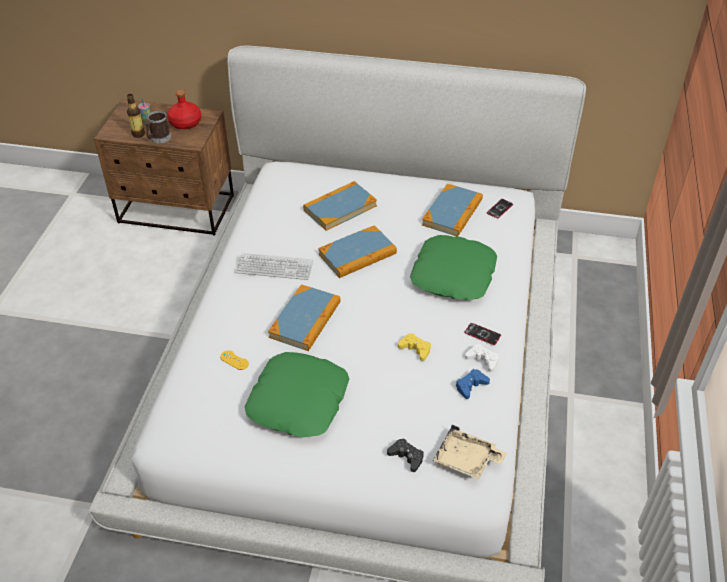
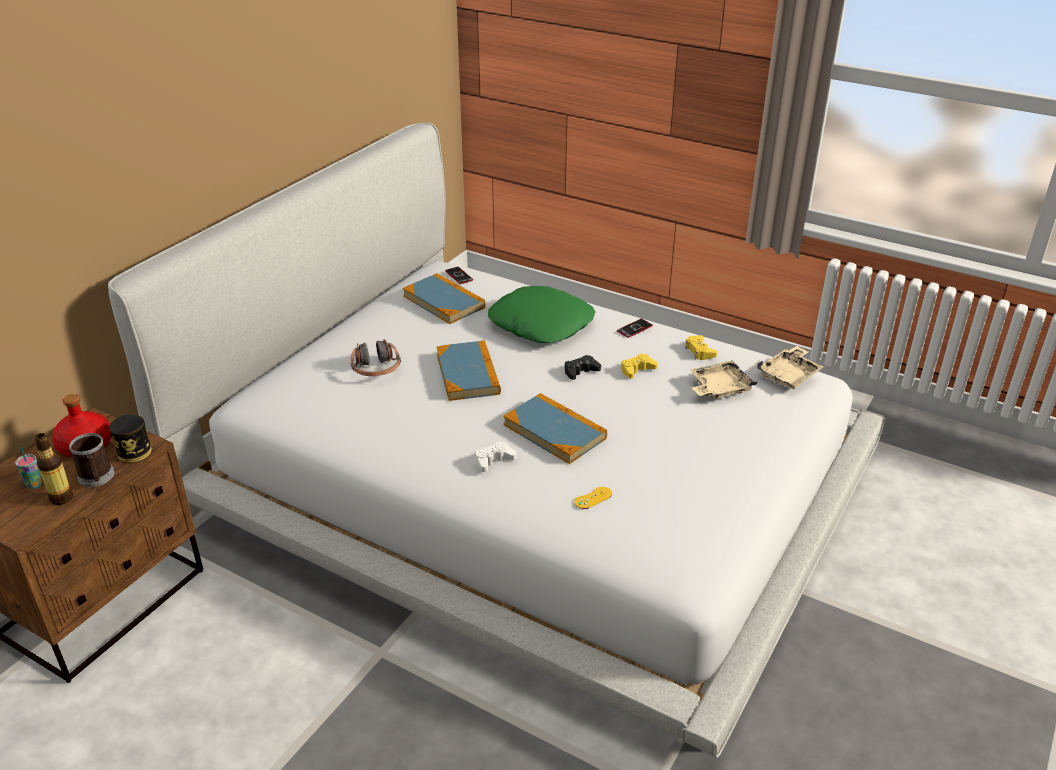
camera: 70 degrees left, 10 degrees down
(185, 141) = (134, 452): none -> can
(274, 267) = (449, 437): keyboard -> none
(299, 401) = (679, 460): green pillow -> none
(340, 208) = (376, 369): book -> headphones
(406, 457) = (777, 408): black game controller -> black game controller (580, 371)
(416, 410) = (719, 388): none -> beige tray
(471, 386) = (699, 351): blue game controller -> yellow game controller
(483, 360) = (669, 337): white game controller -> white game controller (493, 460)

